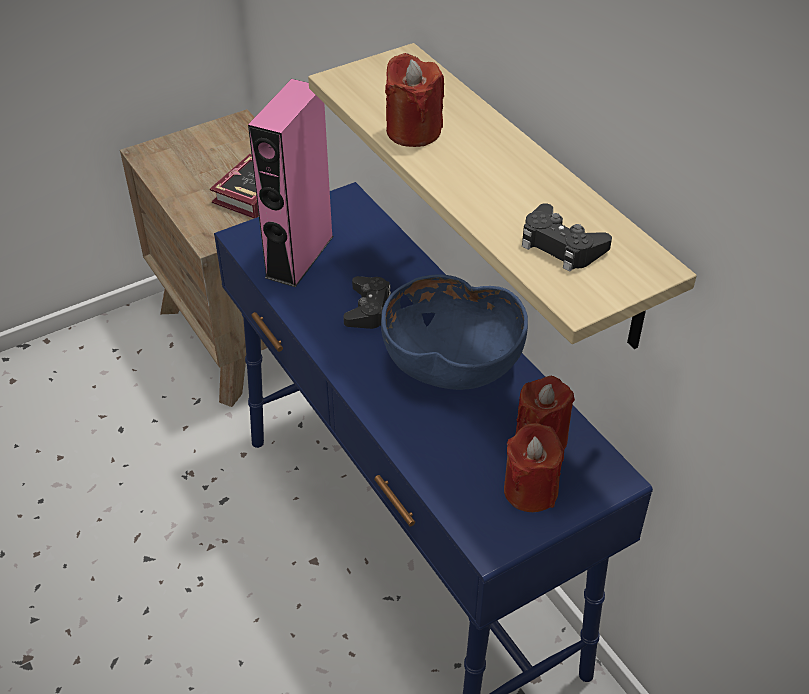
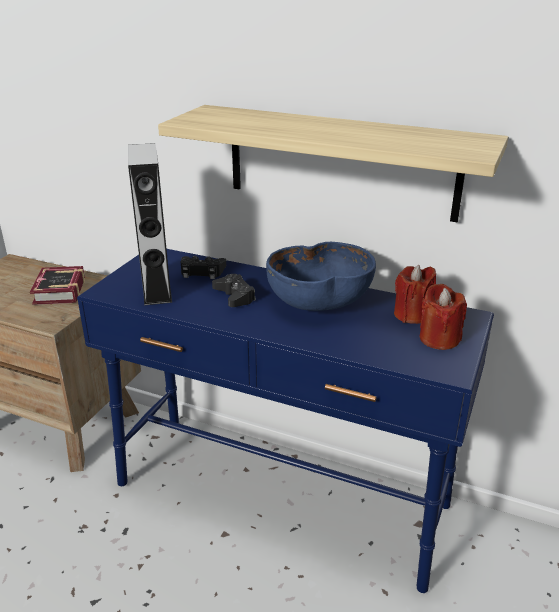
camera: 35 degrees left, 15 degrees down
(299, 256) = (156, 288): pink speaker -> grey speaker
(413, 131) = (266, 127): red candle -> none
(561, 245) = (428, 142): black game controller -> black game controller (202, 272)

